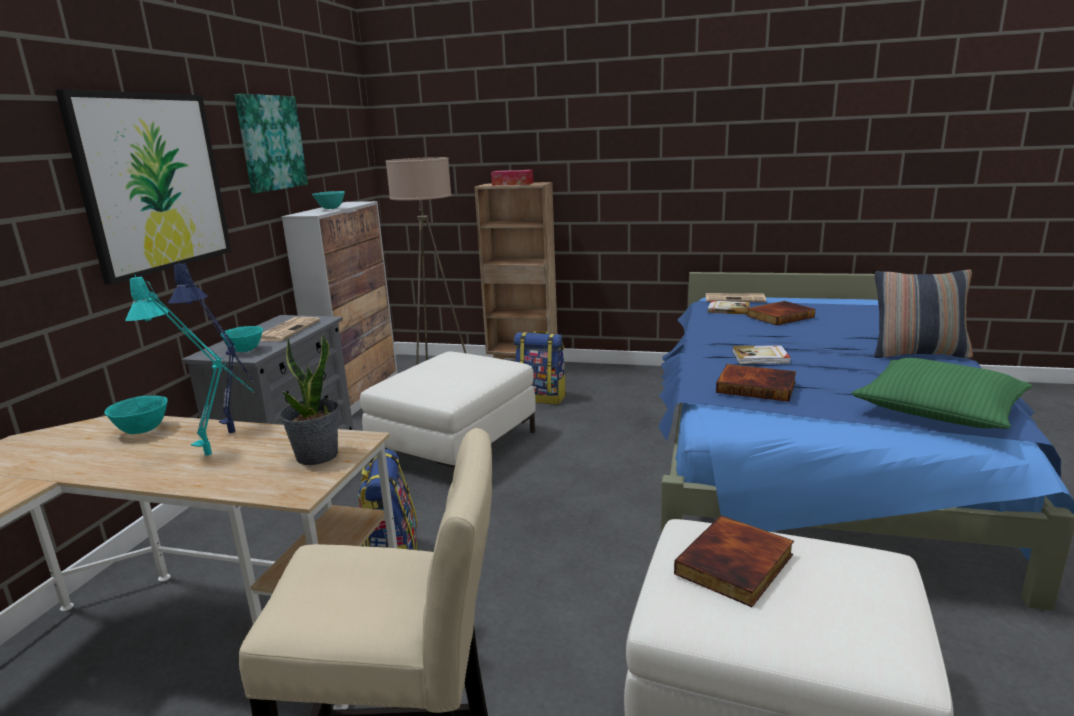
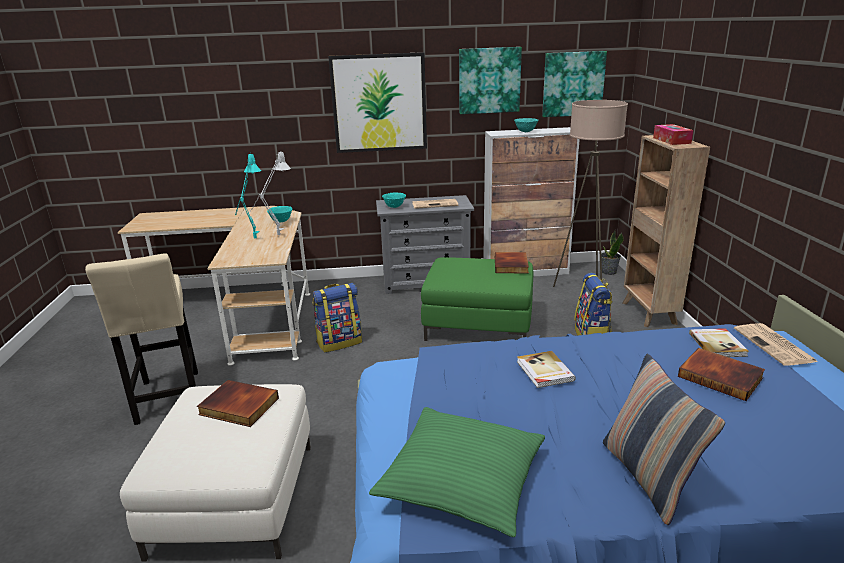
camera: 70 degrees right, 5 degrees up
(236, 437) = (276, 237): blue table lamp -> grey table lamp
(317, 456) = (257, 256): potted plant -> potted plant (608, 272)
(337, 148) = (573, 84): none -> picture
(455, 446) = (478, 324): white ottoman -> green ottoman
(757, 386) = (462, 374): book -> book (512, 265)

